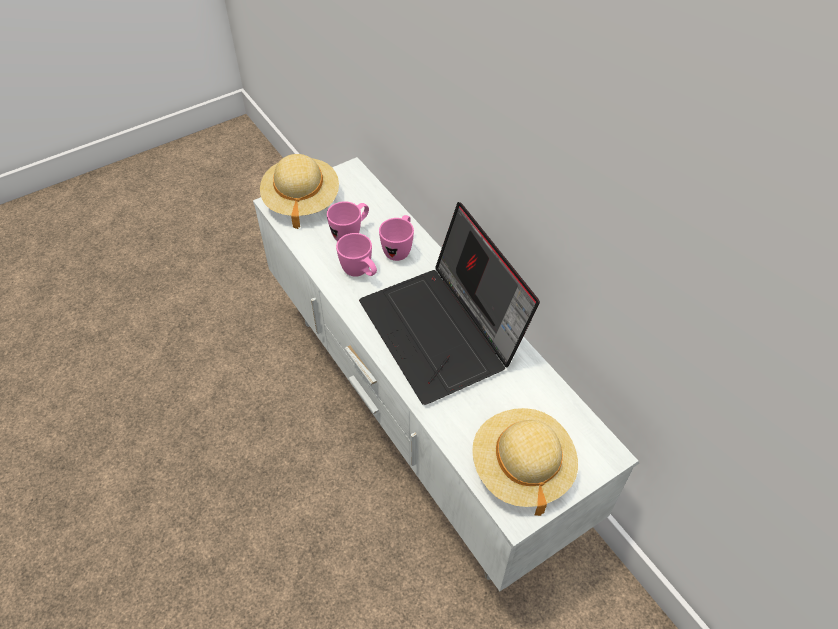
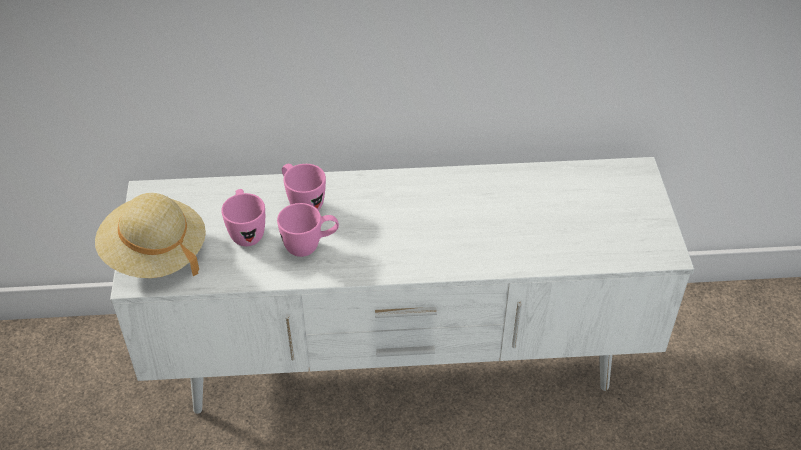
camera: 60 degrees left, 5 degrees down
(443, 332) = (437, 215): laptop -> none
(521, 468) = (622, 229): beige hat -> none

